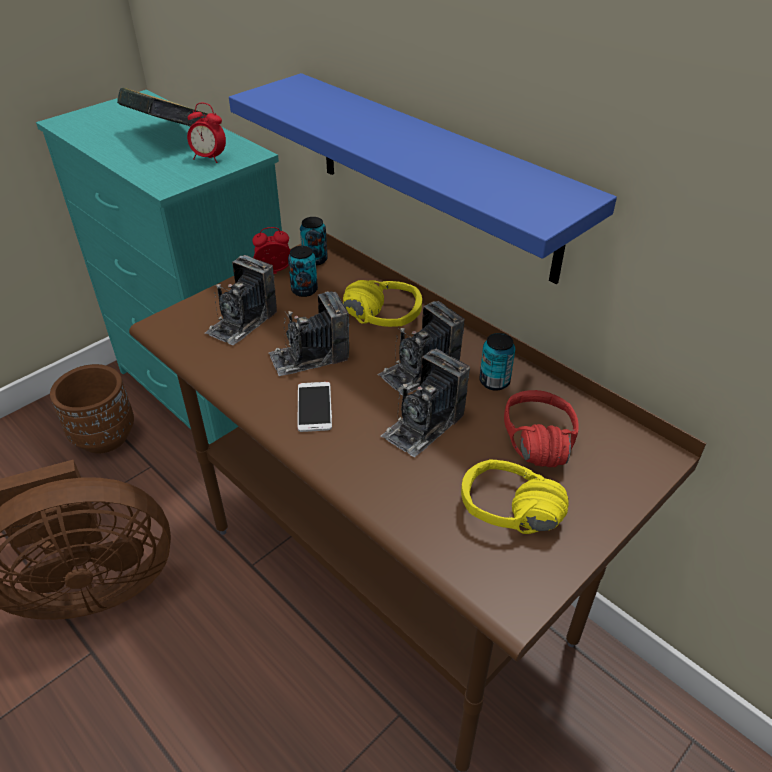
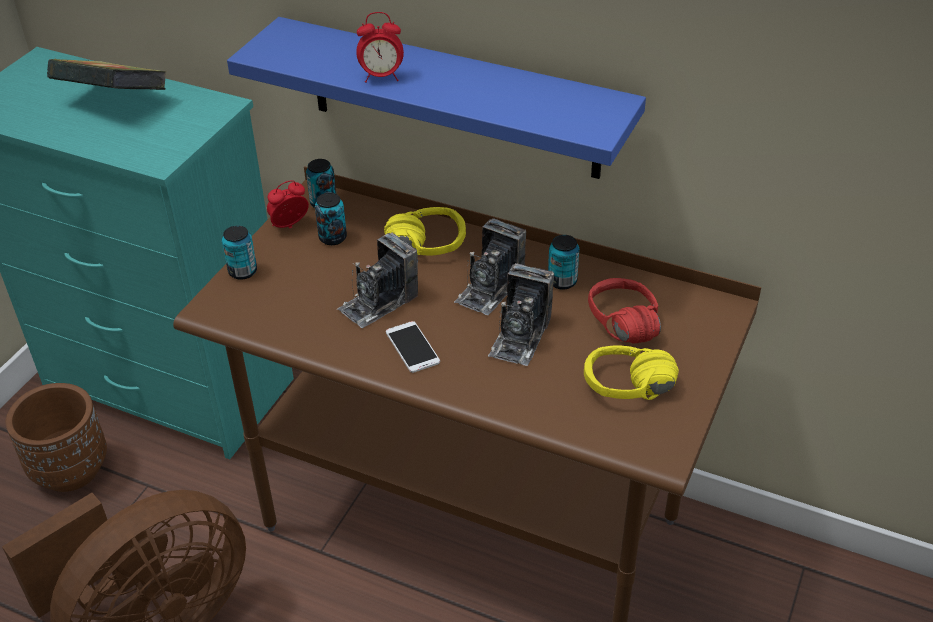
camera: 20 degrees left, 0 degrees up
(209, 158) = (181, 120): alarm clock -> alarm clock (381, 77)
(211, 300) = (242, 271): none -> can
(242, 322) = (290, 285): camera -> none

